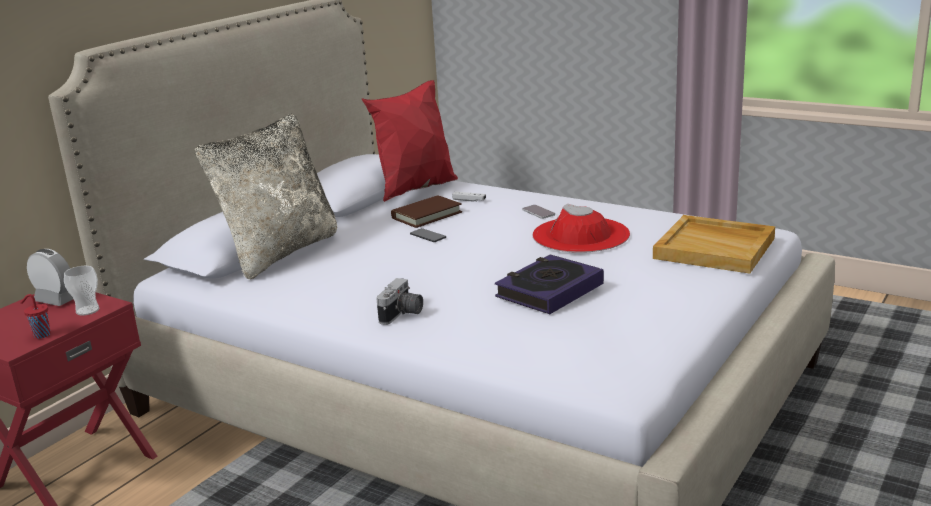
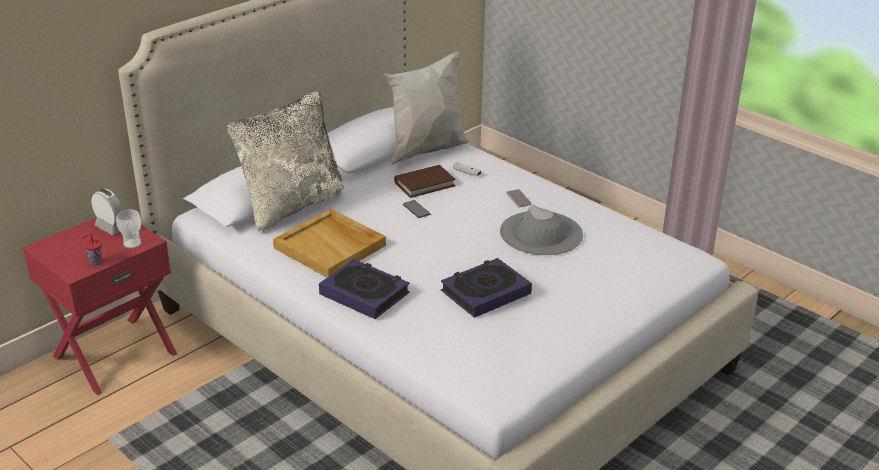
camera: 10 degrees right, 10 degrees up
(402, 315) = (364, 294): camera -> book
(415, 190) = (427, 150): red pillow -> white pillow
(581, 235) = (541, 233): red hat -> grey hat
(715, 248) = (644, 271): beige tray -> beige tray (331, 247)

